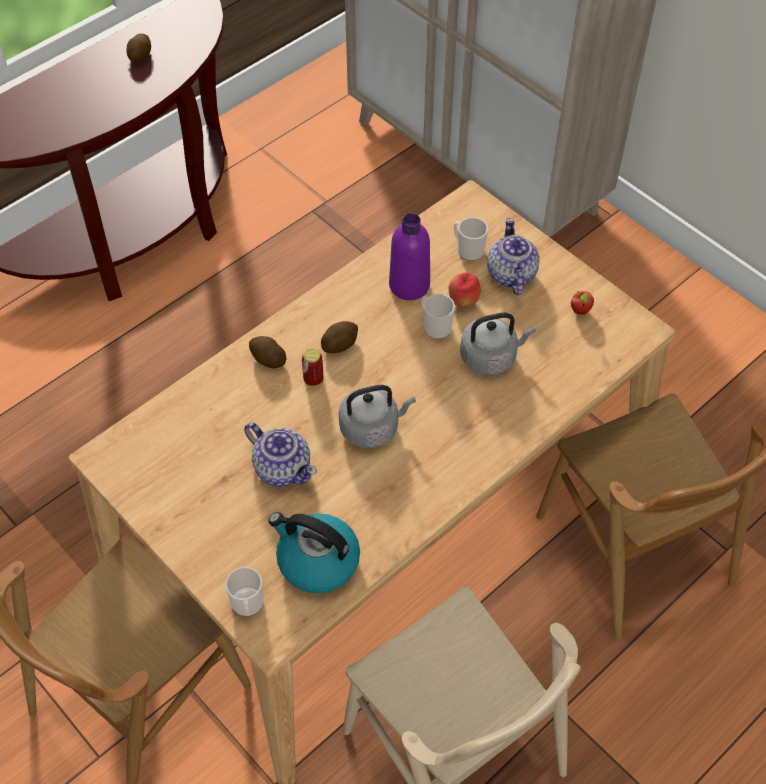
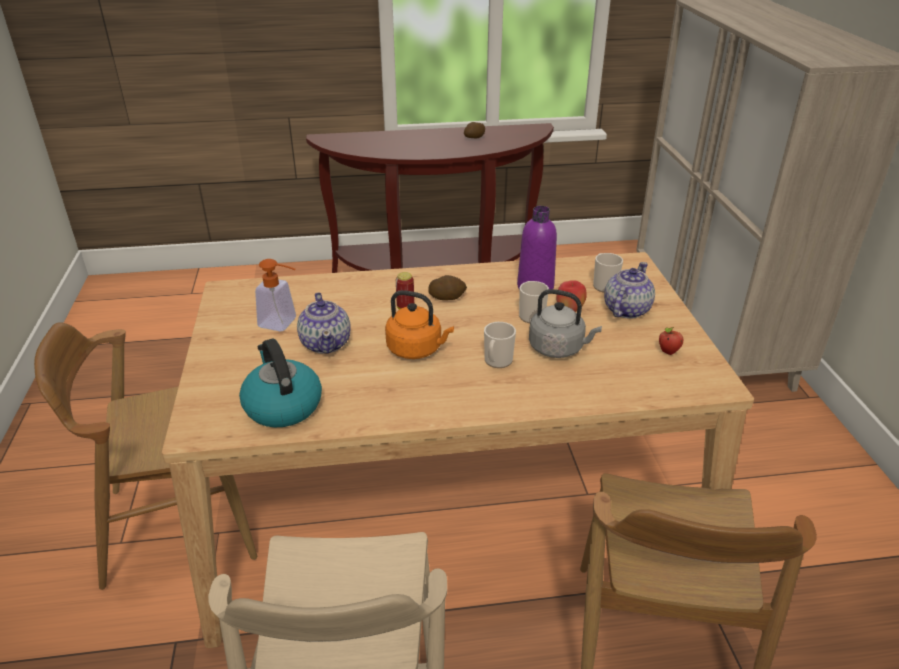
camera: 35 degrees right, 20 degrees down
(215, 467) = (283, 324): none -> soap dispenser
(247, 605) = (203, 406): mug -> mug (497, 362)
(268, 359) = (388, 286): potato -> none
(372, 427) = (417, 349): grey kettle -> orange kettle

